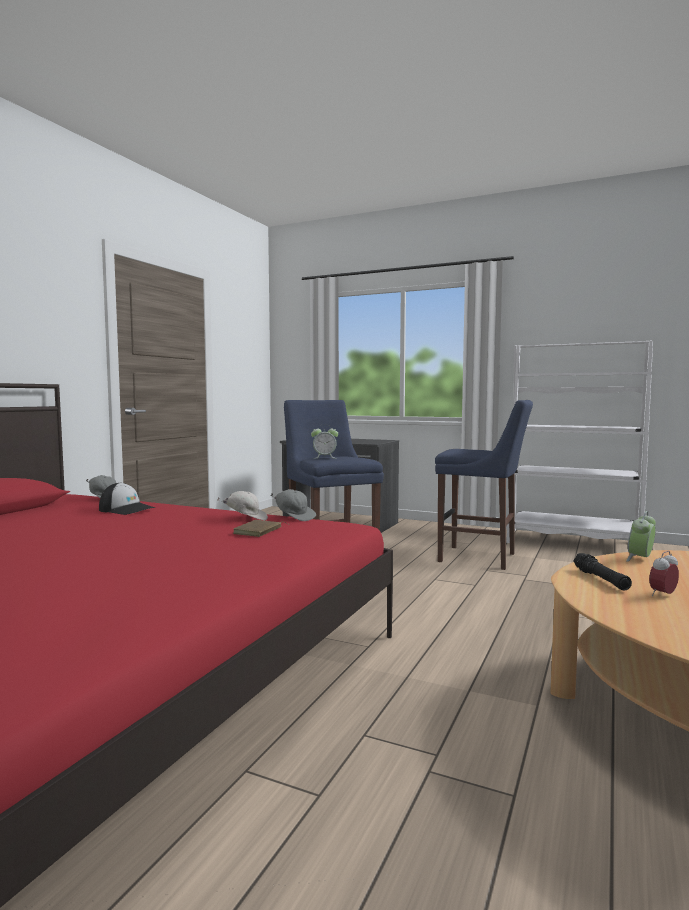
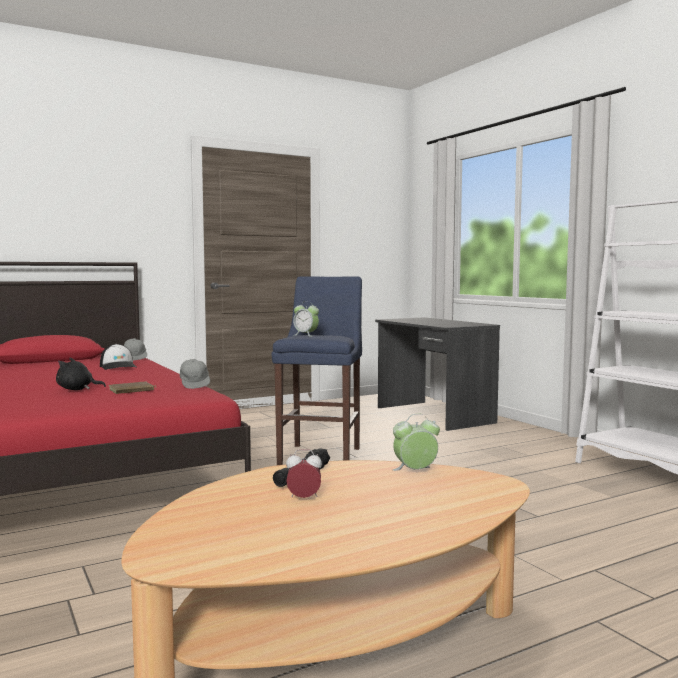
camera: 35 degrees right, 0 degrees up
(193, 539) = (77, 389): none -> black plush toy
(246, 518) = (160, 381): white cap -> none
(481, 558) = (503, 471): blue stool -> none

